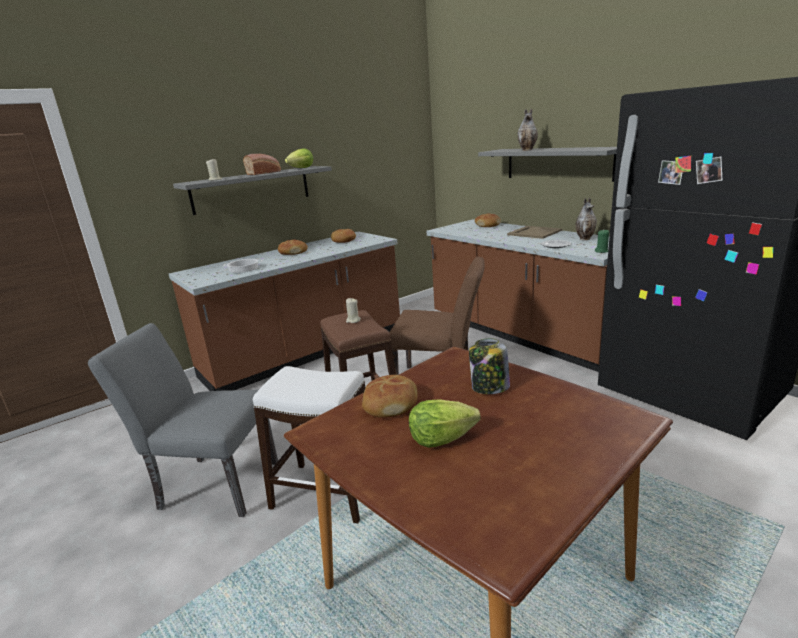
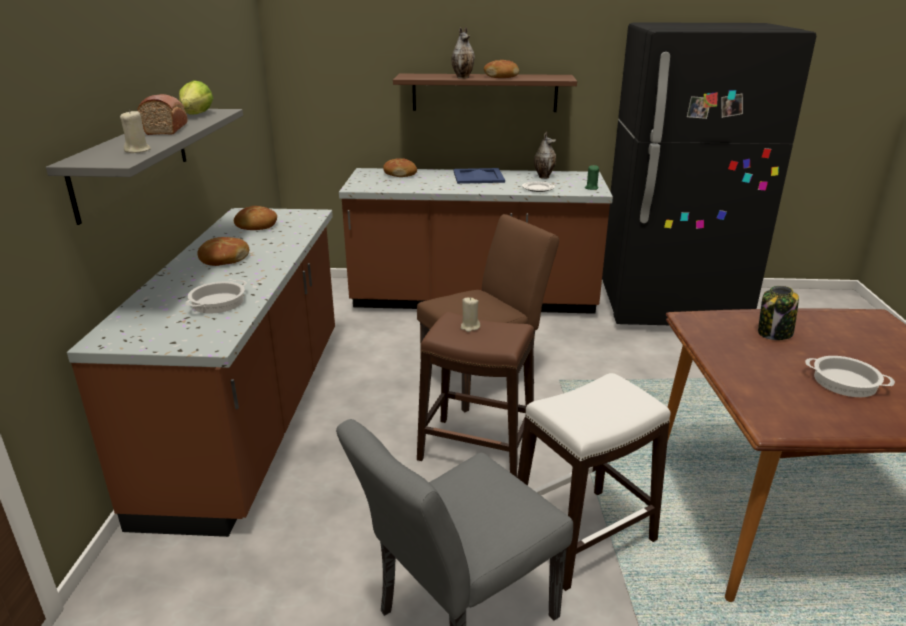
camera: 50 degrees left, 5 degrees up
(391, 404) = (758, 377): bread -> bread (501, 76)
(441, 439) = (844, 382): lettuce -> cooking pot
(534, 233) = (479, 176): beige tray -> blue tray
(558, 163) = (484, 92): grey shelf -> brown shelf

